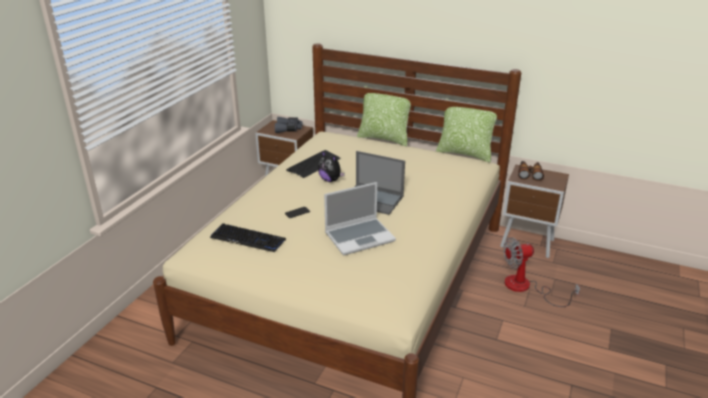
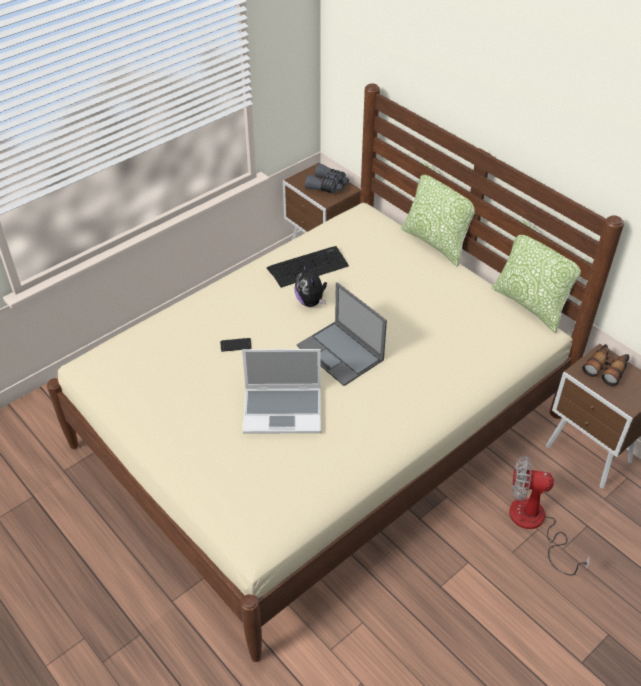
camera: 25 degrees right, 15 degrees up
(248, 239) = (156, 368): keyboard -> none

